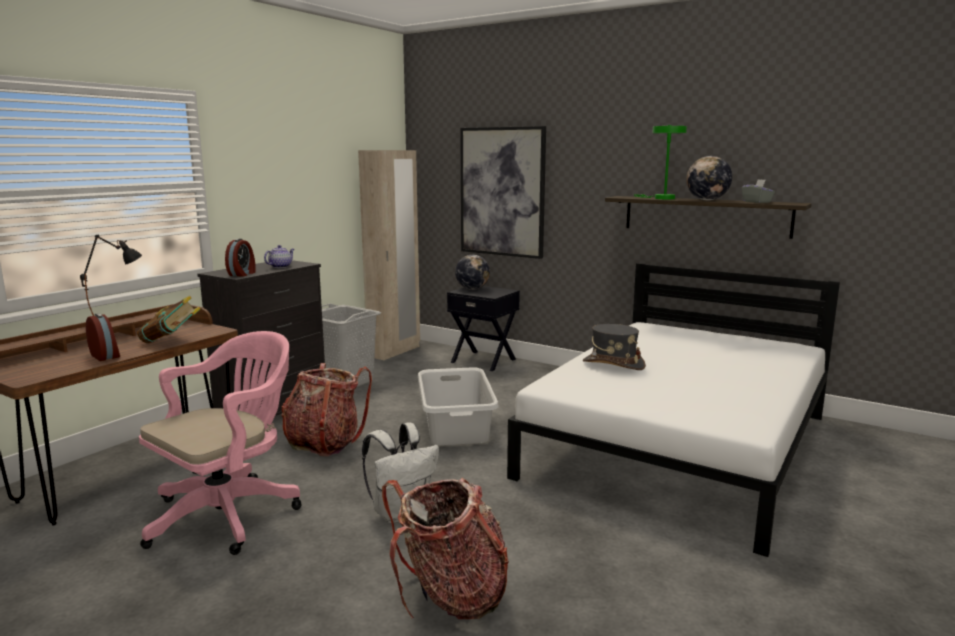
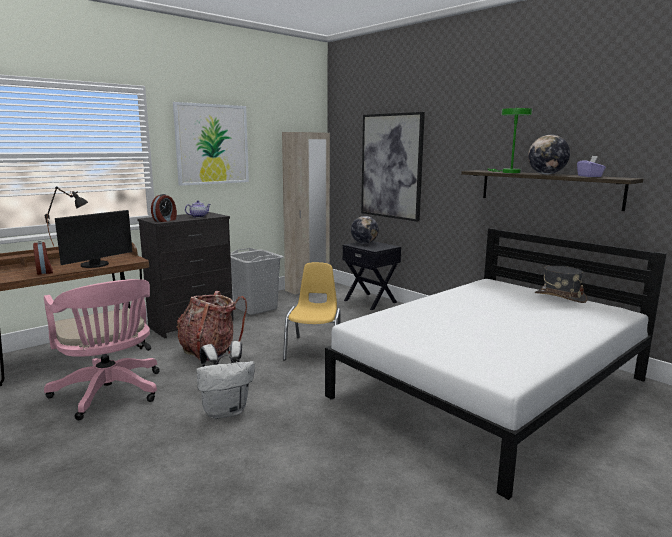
camera: 15 degrees right, 0 degrees up
(171, 341) = (96, 265): book -> monitor
(229, 513) = (110, 394): pink office chair -> pink office chair turned 90 degrees clockwise
(277, 168) = (212, 144): none -> picture
(451, 596) = (216, 484): backpack -> none
(456, 425) = (314, 349): grey laundry basket -> yellow chair
(613, 364) = (431, 311): grey hat -> grey hat (560, 297)
(757, 202) = (589, 176): grey tissue box -> purple tissue box

